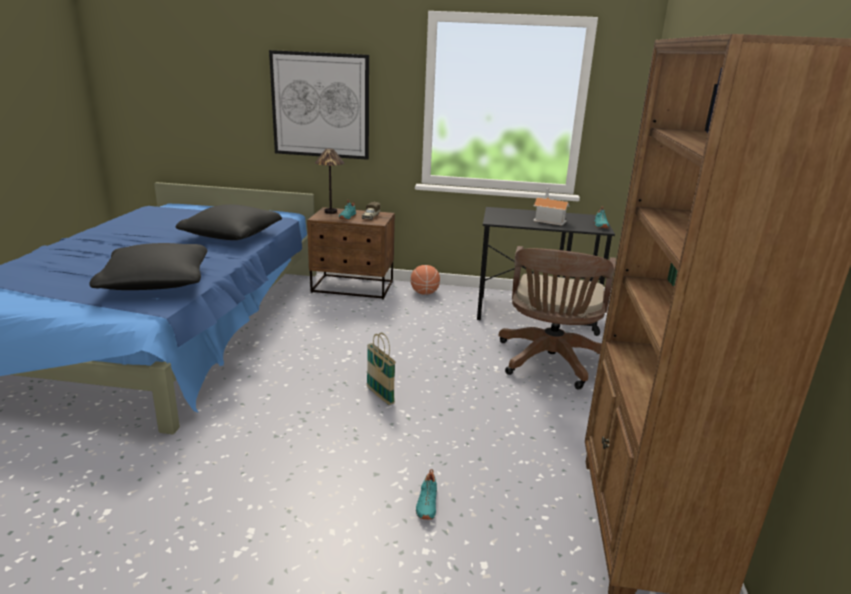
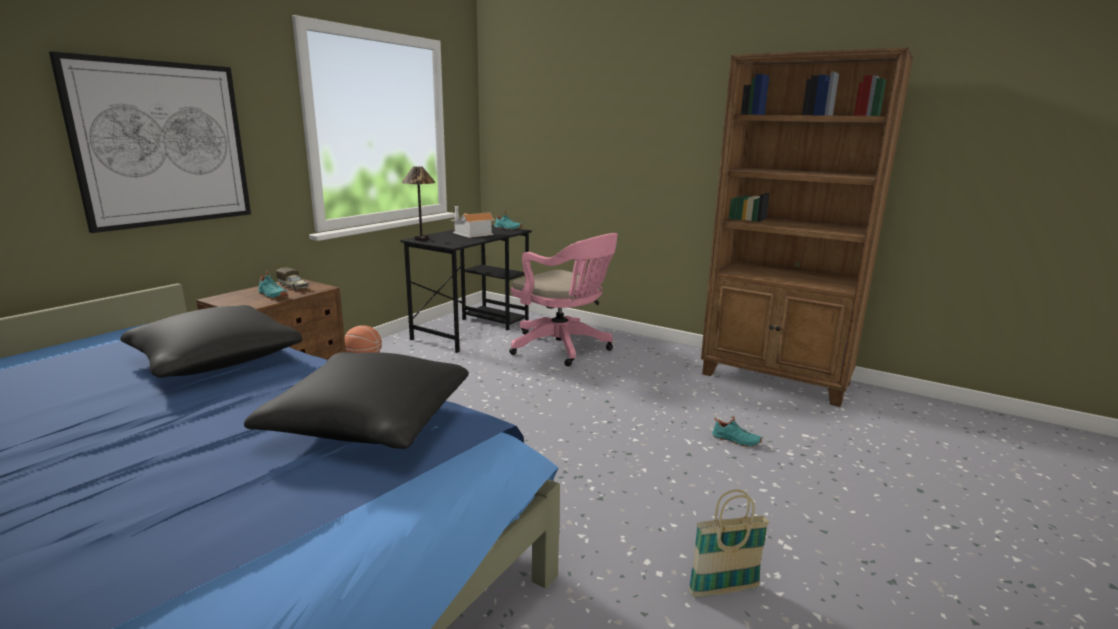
camera: 65 degrees left, 5 degrees down
(330, 212) = (230, 299): table lamp -> table lamp (421, 239)
(380, 395) = (561, 427): basket -> basket (723, 590)
(550, 363) = (563, 348): brown office chair -> pink office chair

